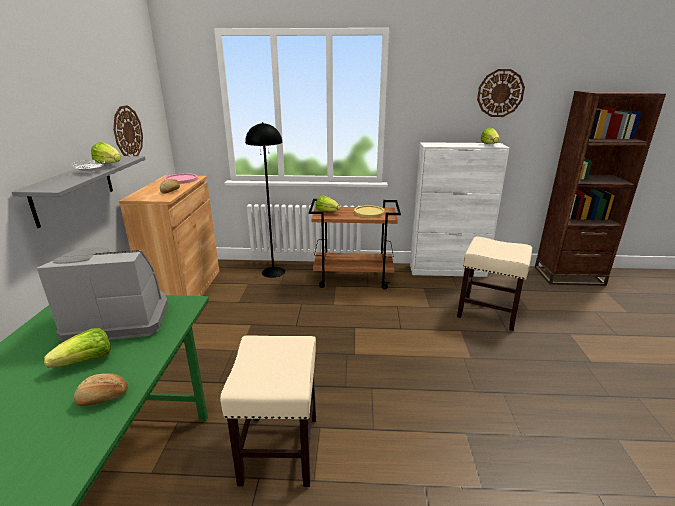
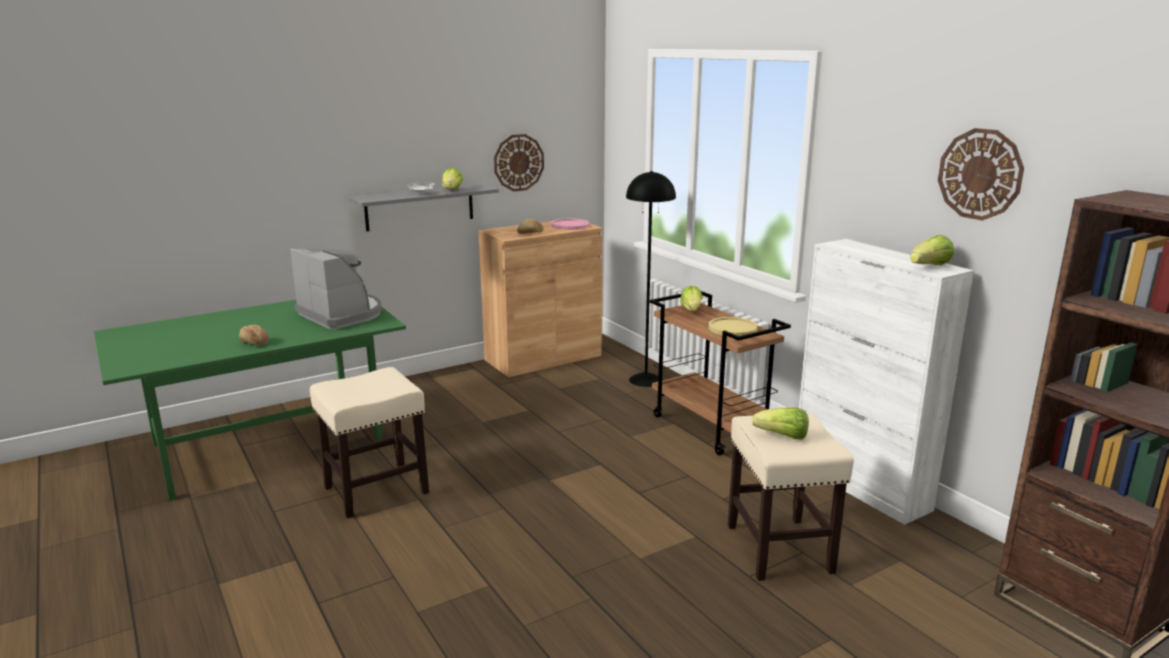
camera: 55 degrees right, 5 degrees down
(86, 361) = (285, 326): lettuce -> lettuce (783, 436)

